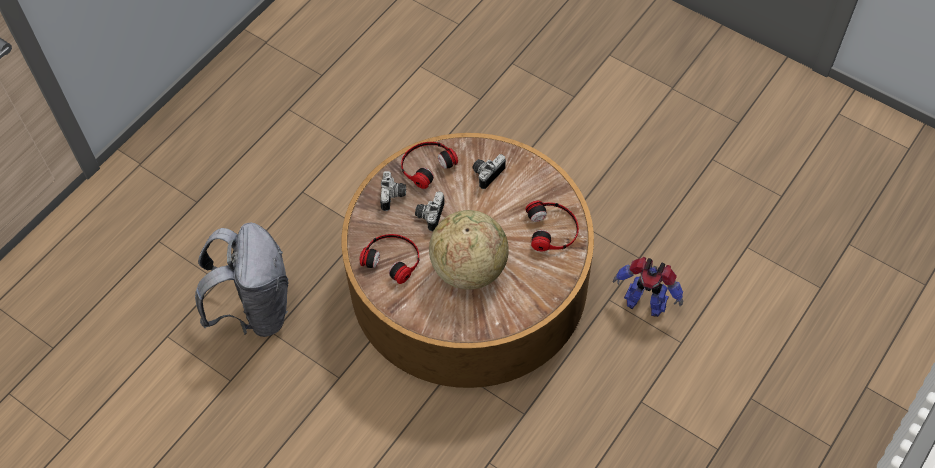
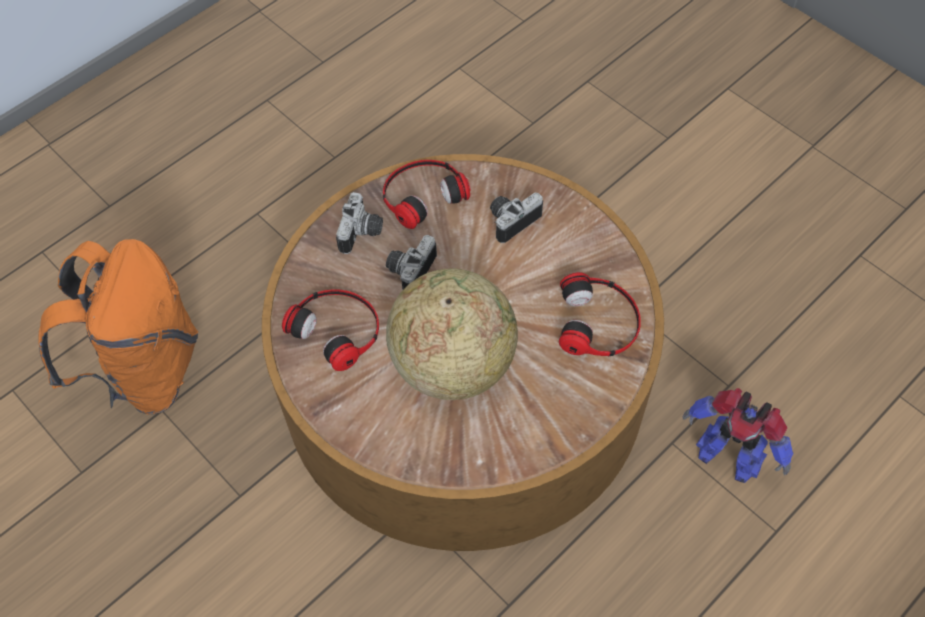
camera: 10 degrees right, 0 degrees up
(255, 309) = (147, 371): grey backpack -> orange backpack

